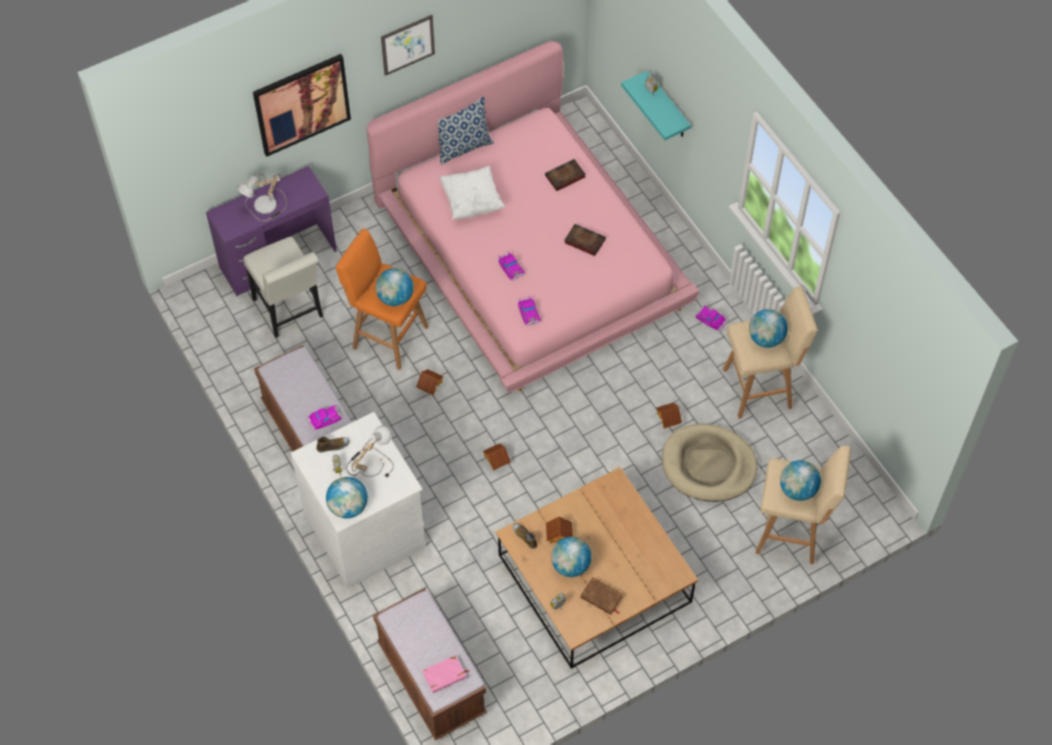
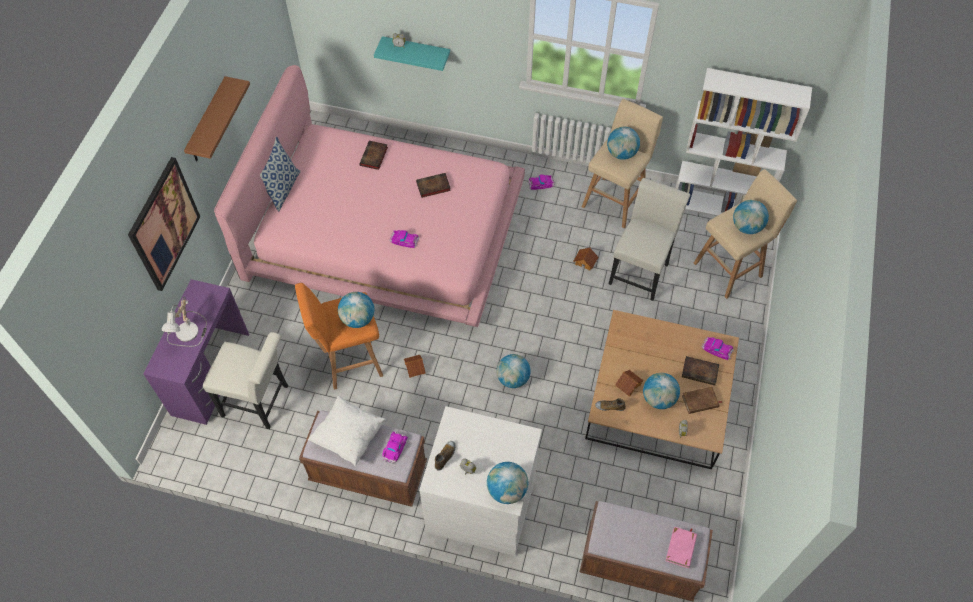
camera: 45 degrees left, 0 degrees up
(369, 463) = (485, 445): table lamp -> none
(407, 44) = (208, 122): picture -> brown shelf
(472, 202) = (329, 219): white pillow -> white pillow (348, 436)
(496, 459) = (513, 379): toy house -> globe
(528, 312) = (449, 259): toy car -> toy car (717, 349)
(631, 576) = (700, 372): none -> book
(708, 465) = (640, 270): beige dog bed -> white chair
(851, 471) = (718, 206): none -> white bookcase

